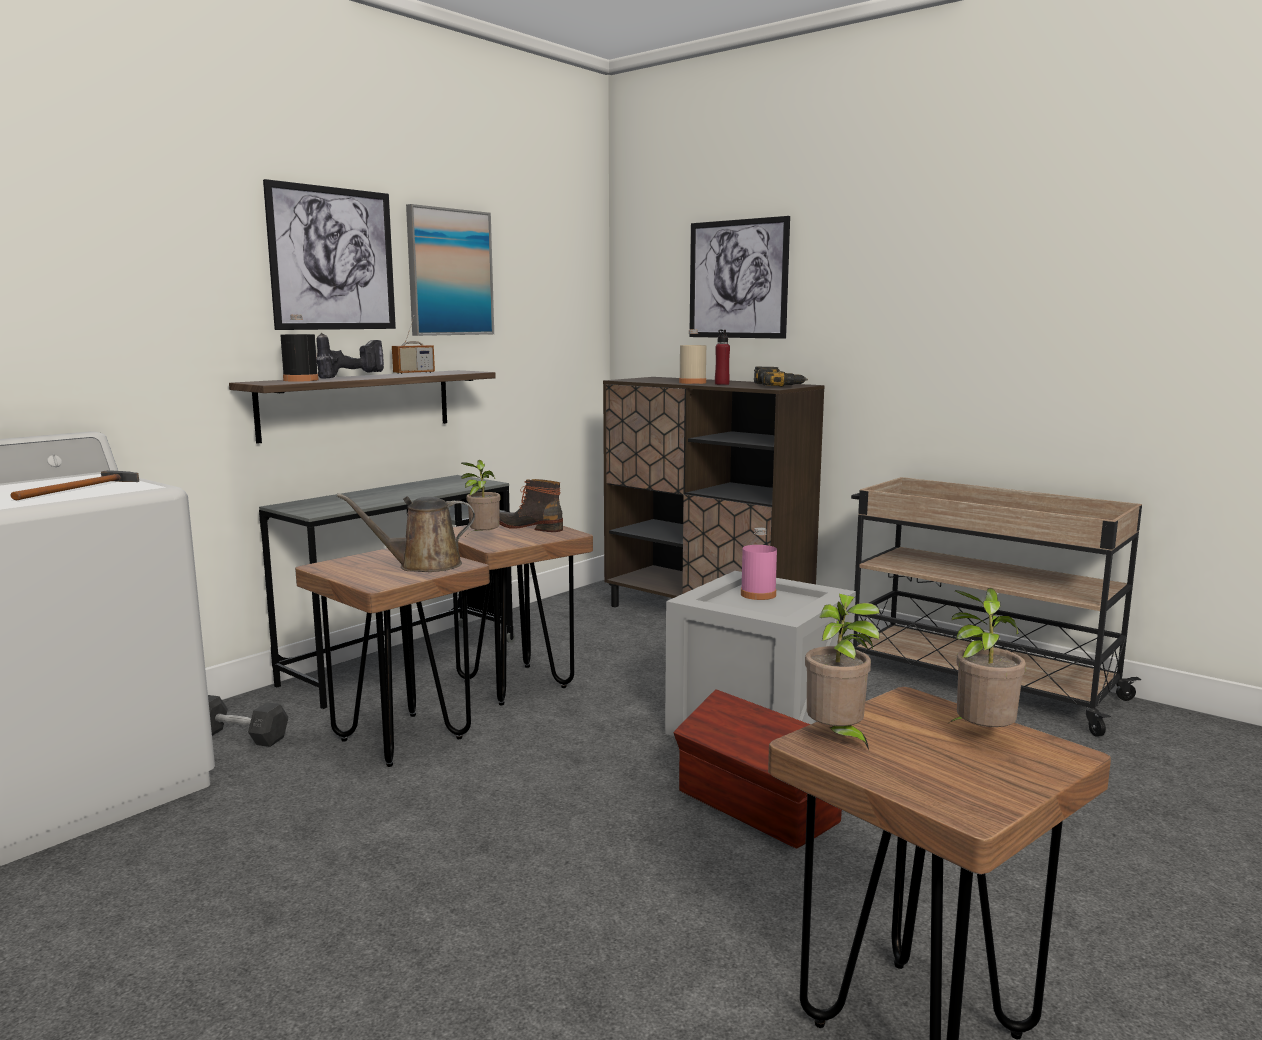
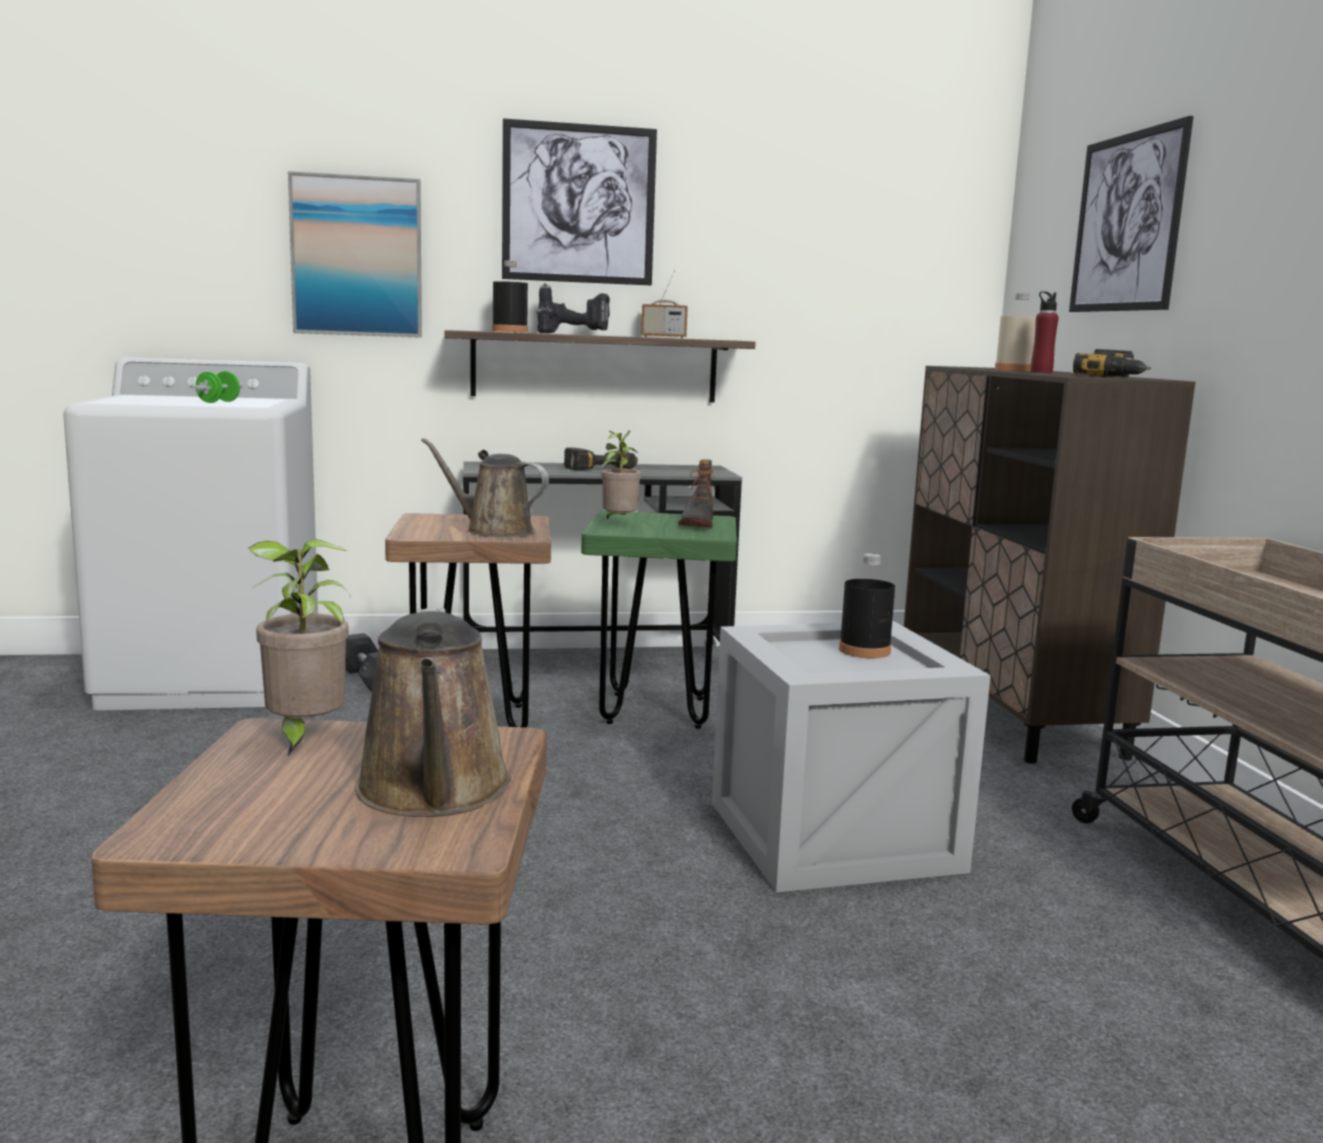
camera: 40 degrees right, 0 degrees up
(80, 488) = (218, 402): hammer -> green dumbbell
(388, 493) = (596, 468): none -> power drill
(449, 272) = (737, 222): picture -> picture (357, 257)
(514, 685) = (655, 711): brown stool -> green stool
(529, 527) = (696, 523): boot -> boot turned 150 degrees counterclockwise
(756, 807) = (659, 908): brown storage box -> none
(758, 594) = (864, 650): pink bottle -> black bottle
(980, 736) = (434, 792): potted plant -> brown watering can

